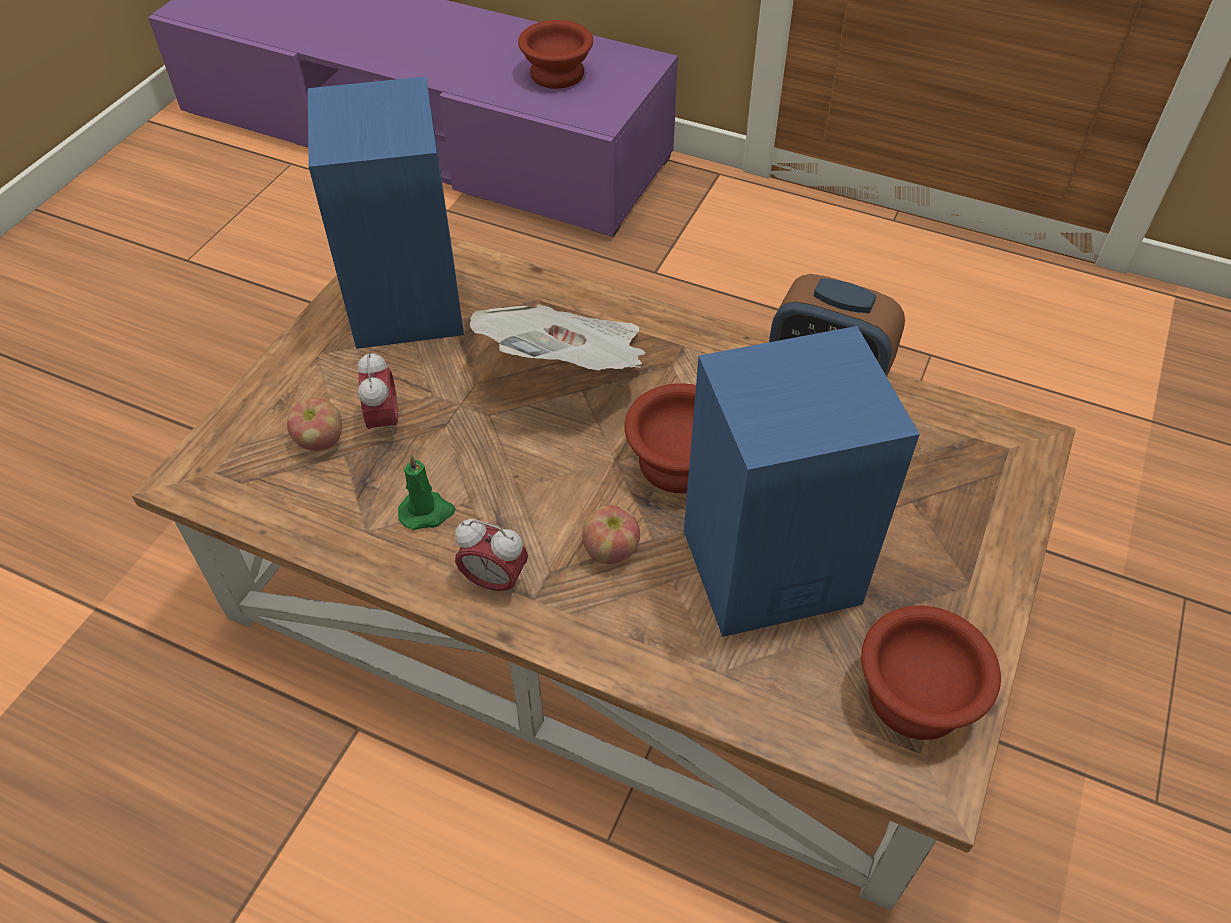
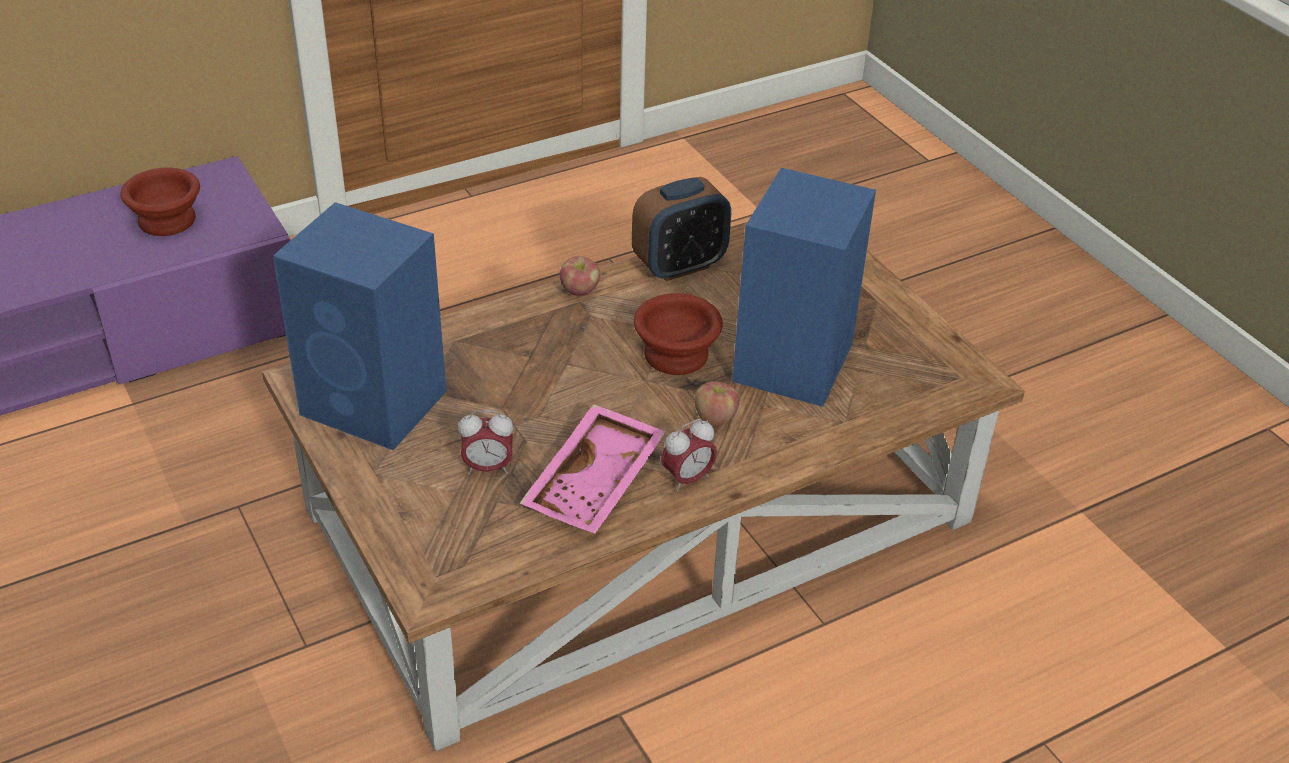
camera: 55 degrees left, 10 degrees down
(321, 441) = (469, 507): apple -> apple (579, 291)
(384, 422) = (488, 468): alarm clock -> alarm clock turned 150 degrees clockwise
(427, 512) = (596, 484): green candle -> pink tray
(569, 368) = (539, 359): newspaper -> none
(912, 693) = (924, 359): brown bowl -> none

